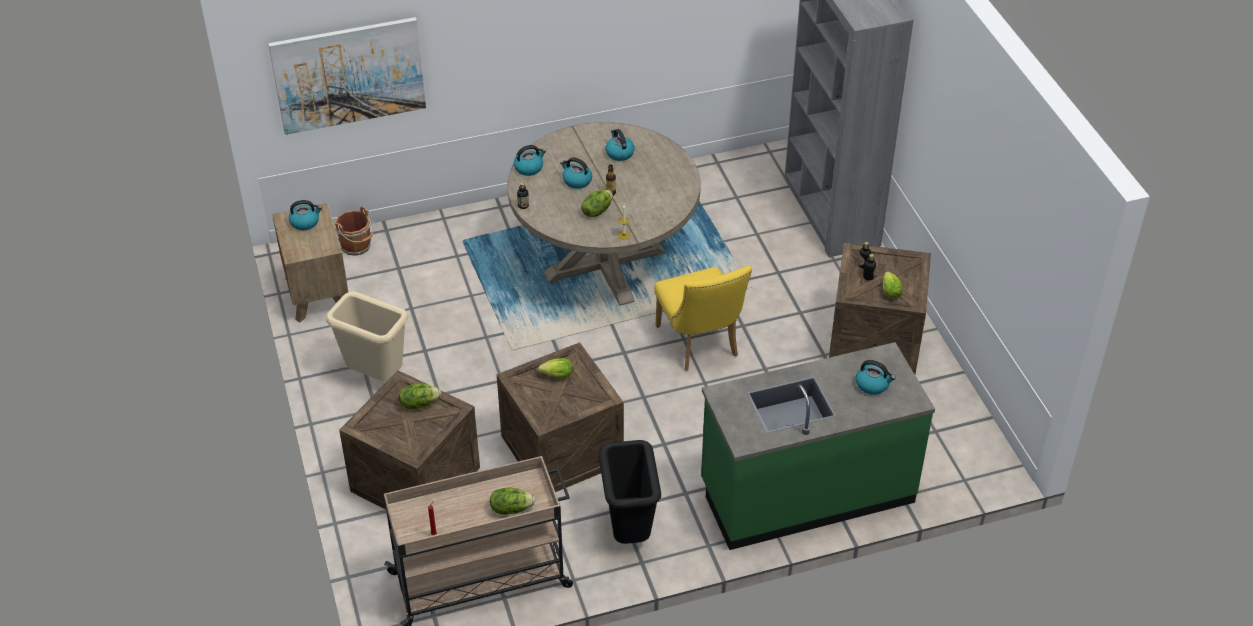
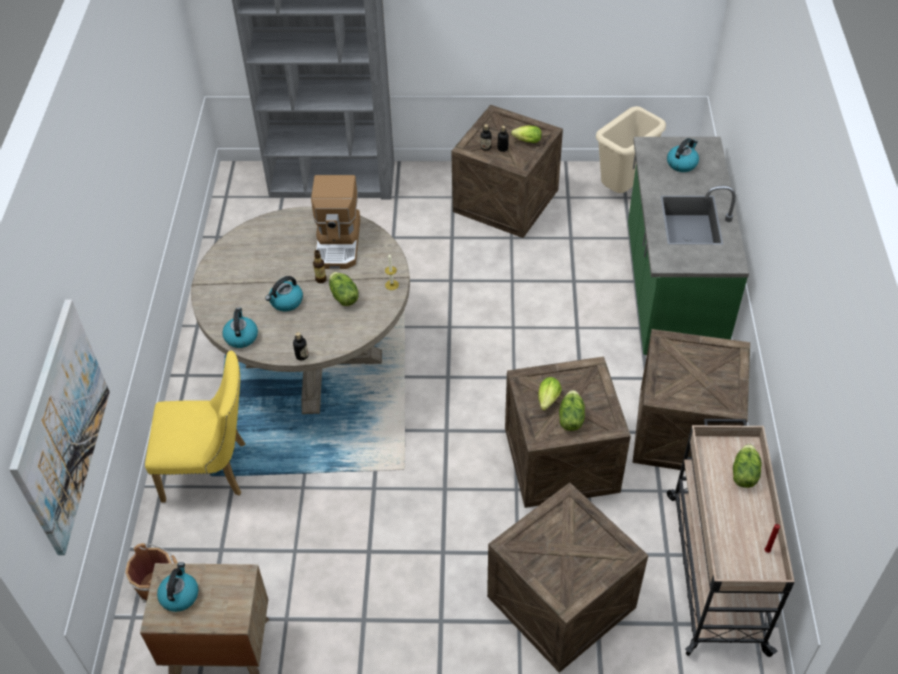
camera: 70 degrees left, 5 degrees up
(375, 376) = (388, 610): beige trash can -> beige trash can (622, 189)
(419, 403) = (548, 533): lettuce -> lettuce (570, 418)
(619, 153) = (261, 257): kettle -> none
(629, 531) = (682, 432): black trash can -> crate
(658, 191) = (339, 243): none -> coffee machine
(700, 345) = (463, 317): yellow chair -> yellow chair (212, 471)

